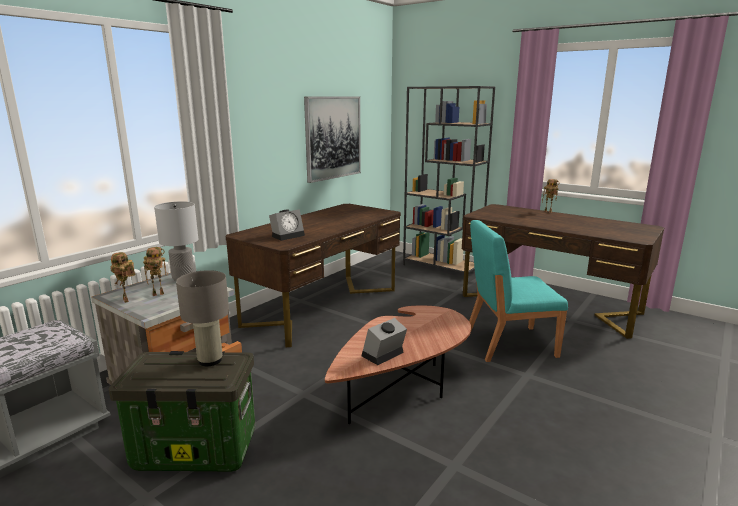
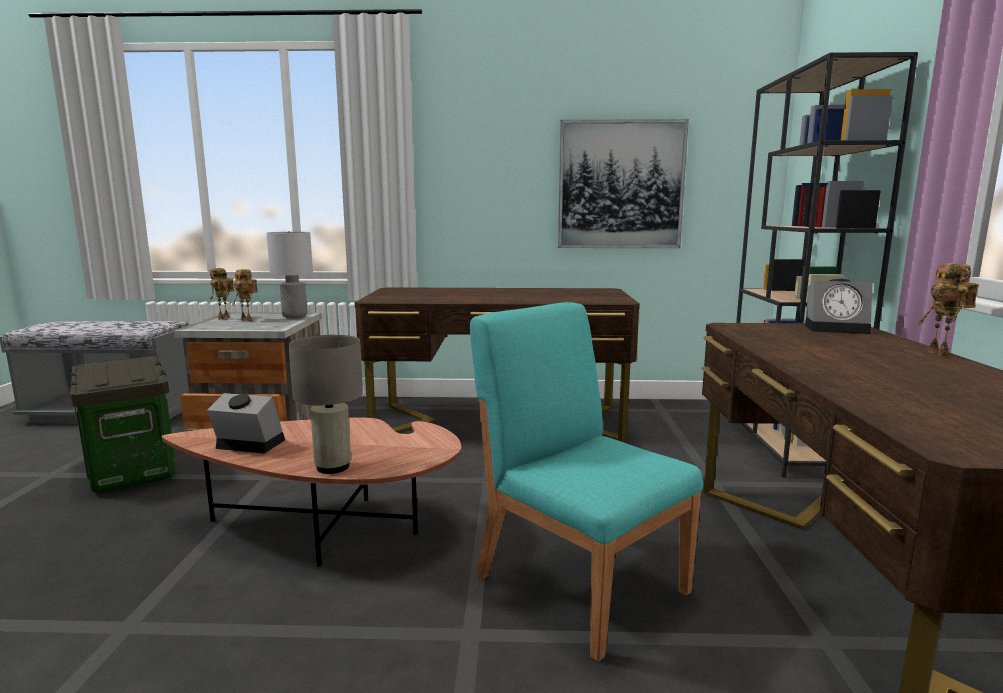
camera: 55 degrees right, 5 degrees down
(209, 360) = (135, 372): grey table lamp -> grey table lamp (332, 466)
(288, 235) = (417, 296): alarm clock -> alarm clock (837, 329)

